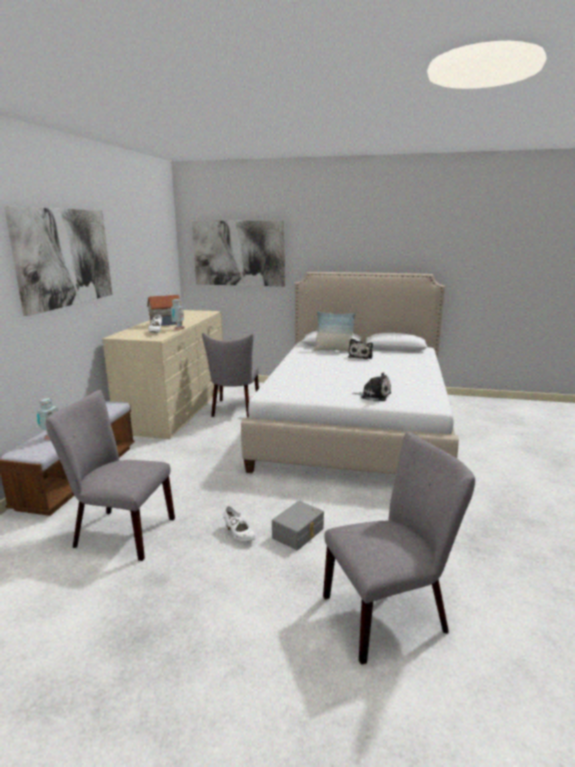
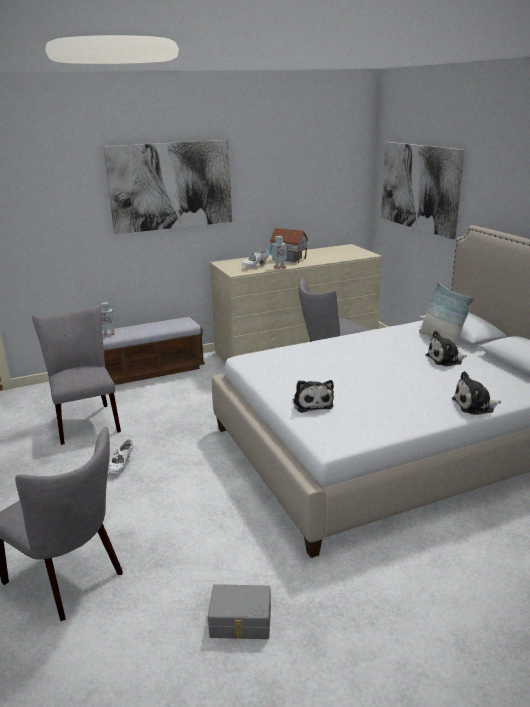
camera: 55 degrees right, 5 degrees up
(299, 533) = (147, 492): grey storage box -> grey storage box (241, 622)
(427, 368) = (475, 405): none -> plush toy

